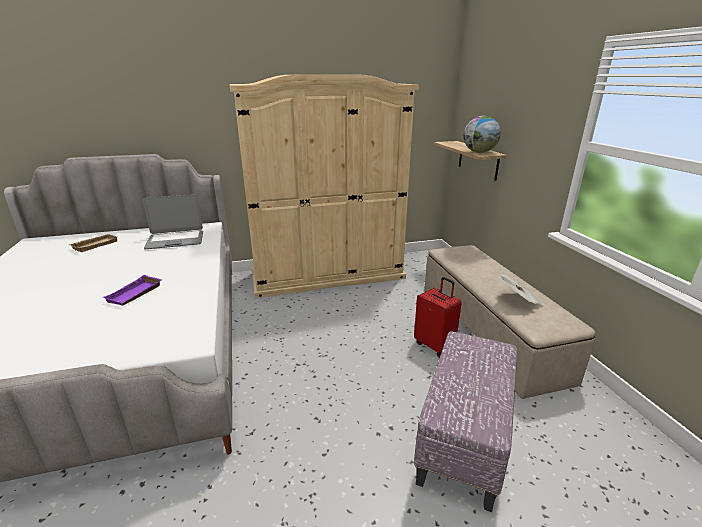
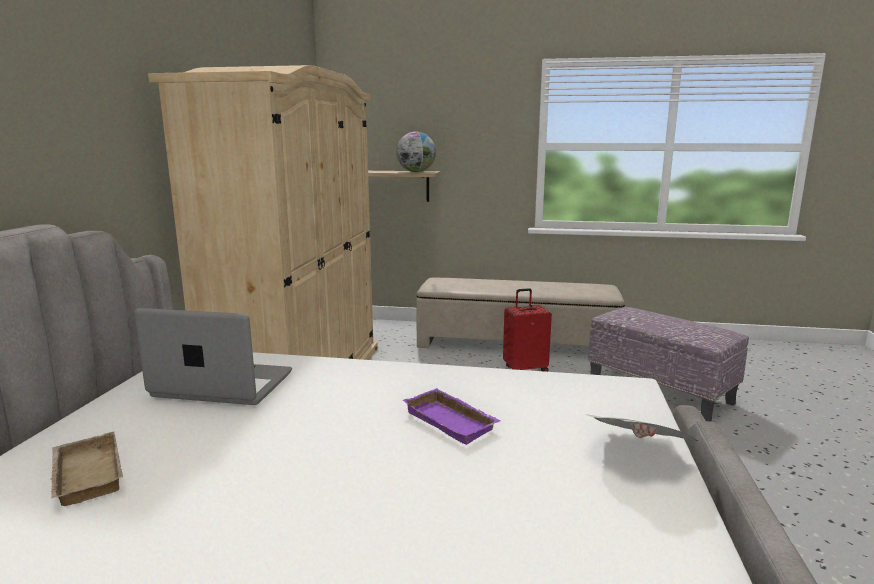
camera: 65 degrees left, 10 degrees down
(175, 240) = (222, 385): laptop -> laptop turned 90 degrees counterclockwise
(519, 301) = (560, 288): newspaper -> newspaper (639, 453)

